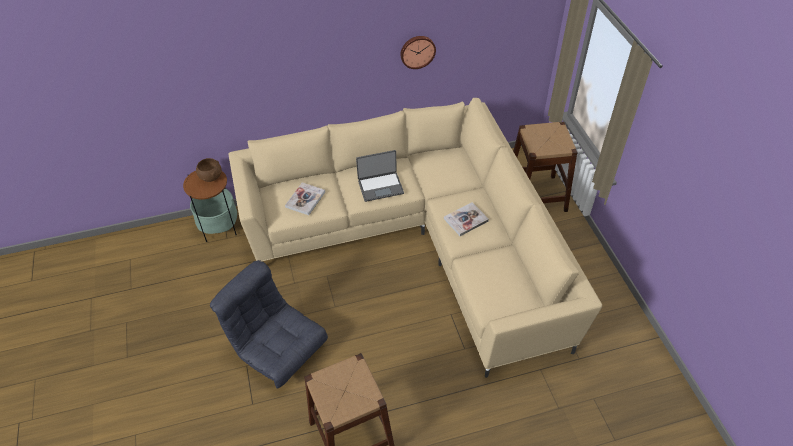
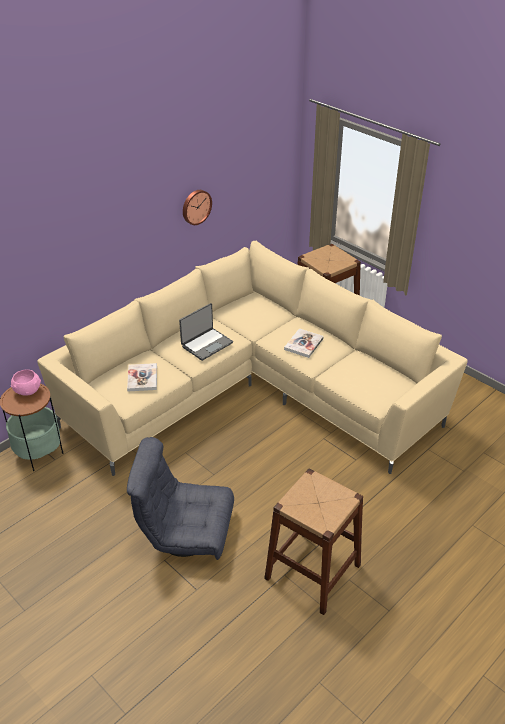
camera: 30 degrees left, 10 degrees down
(211, 176) = (27, 390): brown bowl -> pink bowl

